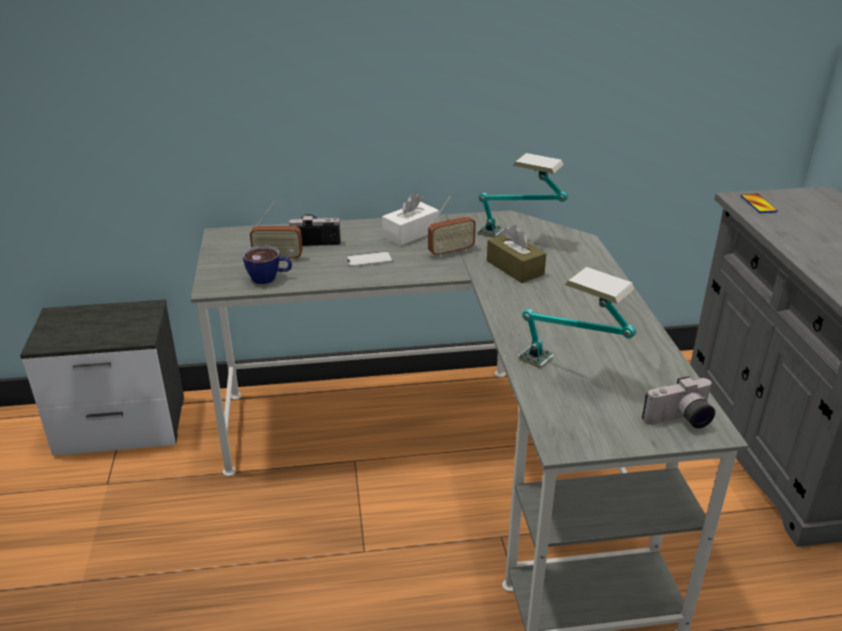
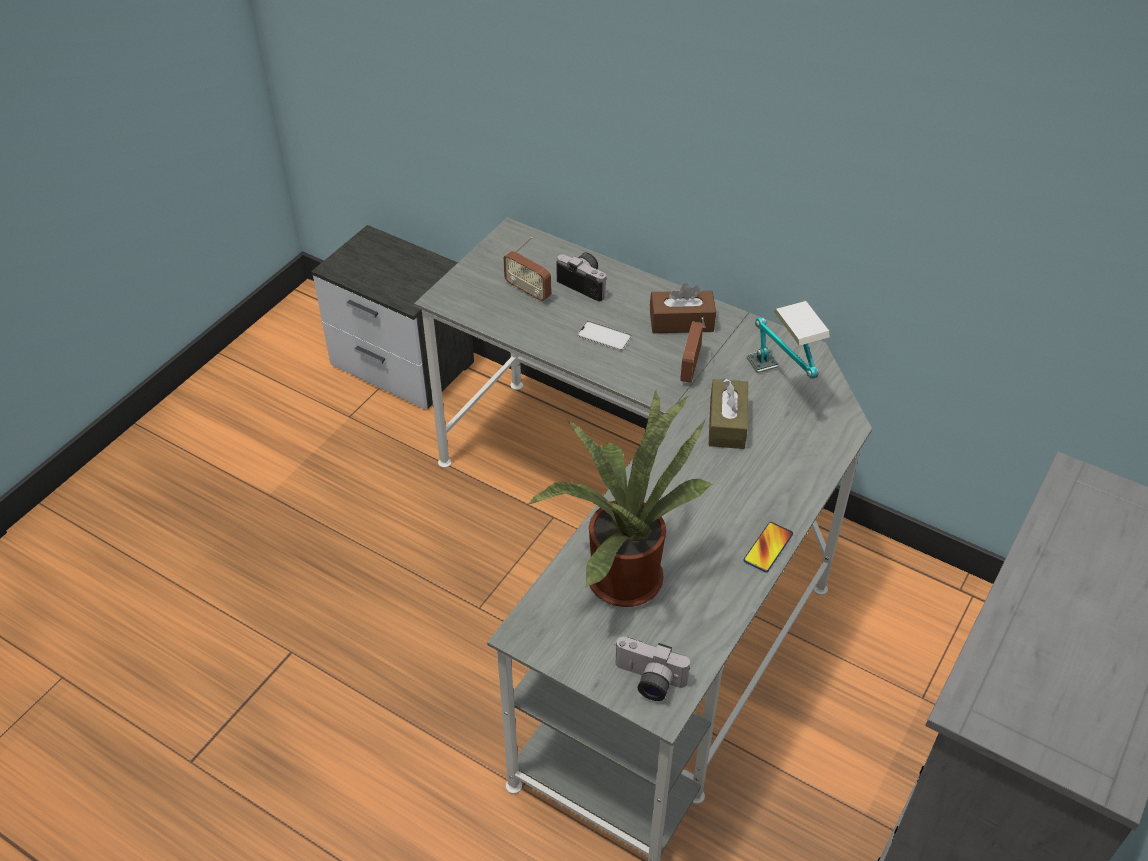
camera: 40 degrees right, 15 degrees up
(270, 278) = (497, 313): cup -> none
(410, 233) = (681, 322): white tissue box -> brown tissue box
(451, 252) = (691, 368): radio -> radio turned 90 degrees clockwise
(571, 373) = (620, 573): table lamp -> potted plant
(758, 204) = (1082, 497): phone -> phone (768, 547)

